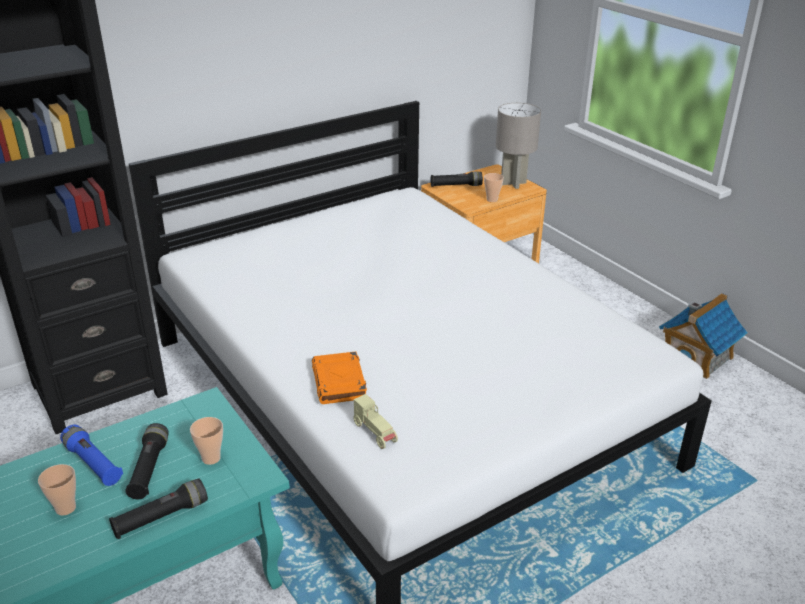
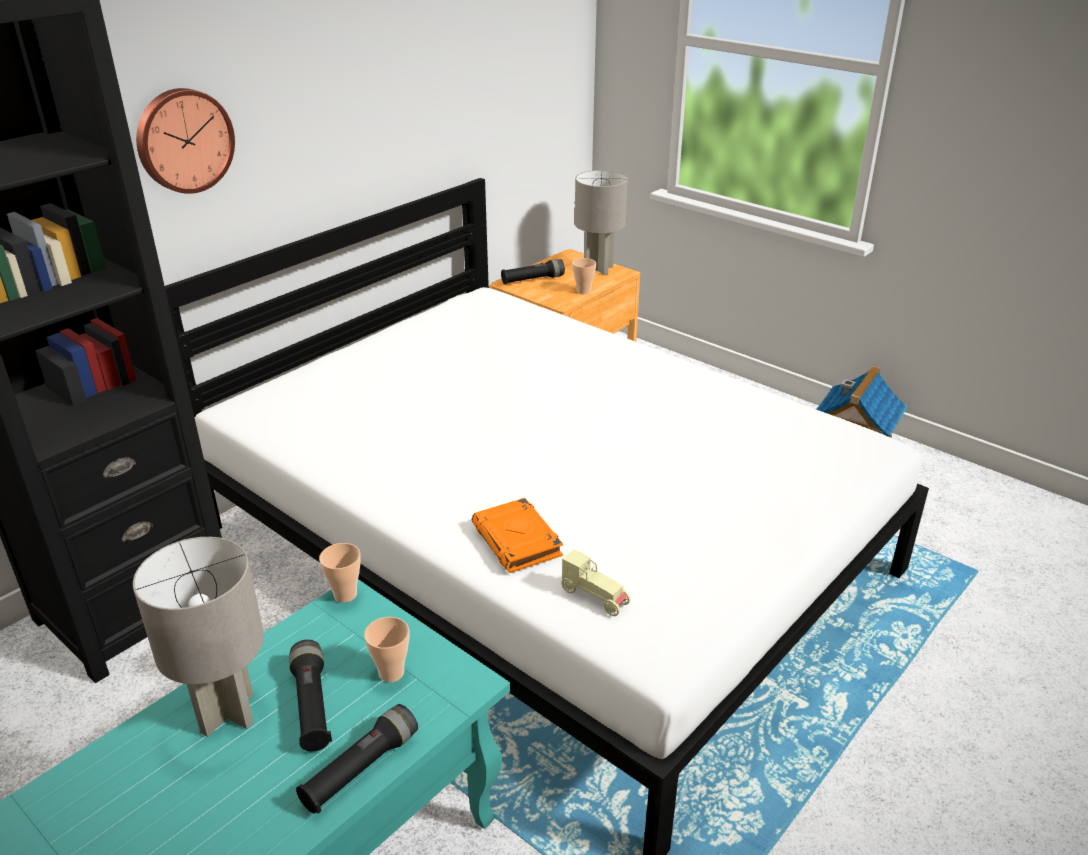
camera: 15 degrees left, 0 degrees up
(65, 508) = (215, 786): cup -> cup (345, 595)
(93, 463) = (227, 714): blue flashlight -> grey table lamp
(170, 56) = (183, 140): none -> wall clock

